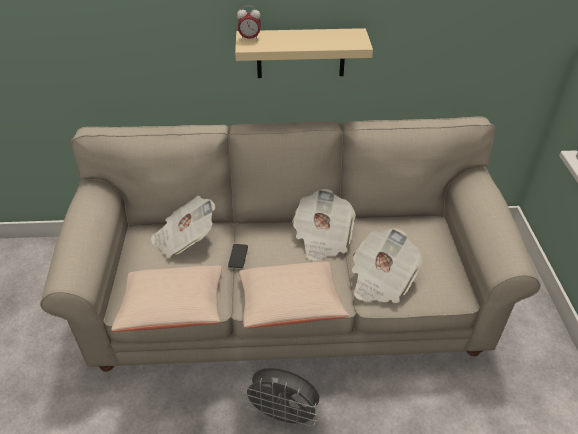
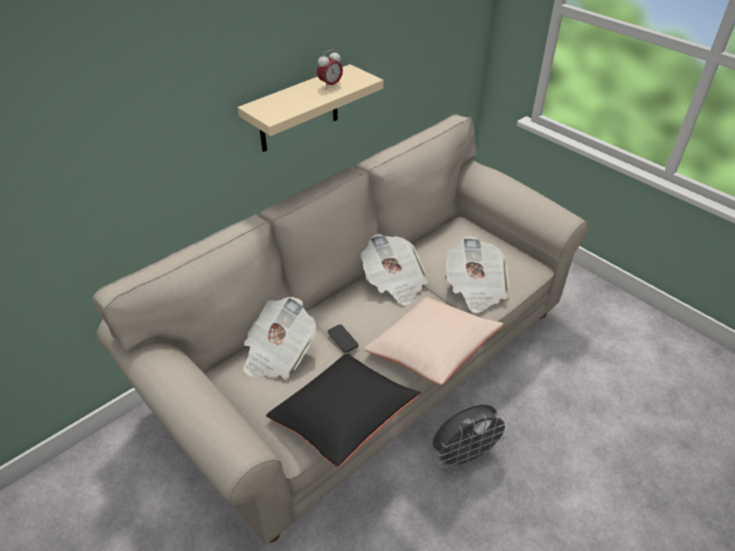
camera: 40 degrees left, 0 degrees up
(174, 309) = (343, 418): beige pillow -> black pillow
(249, 39) = (264, 109): alarm clock -> alarm clock (330, 85)

